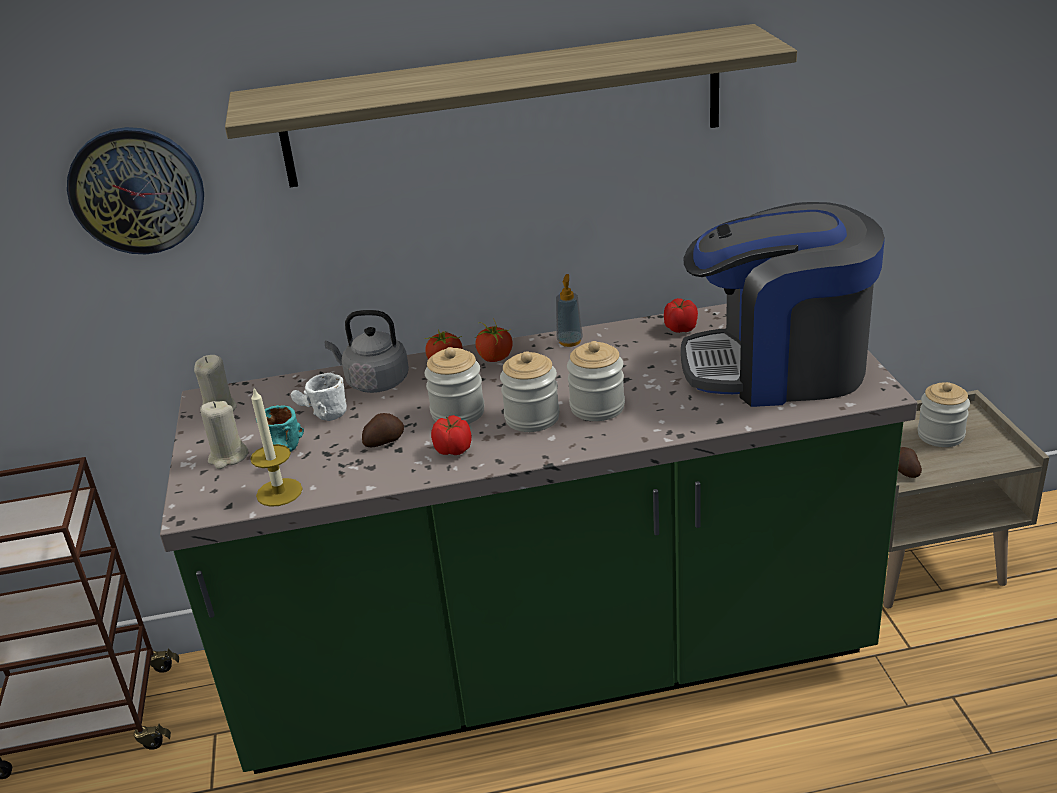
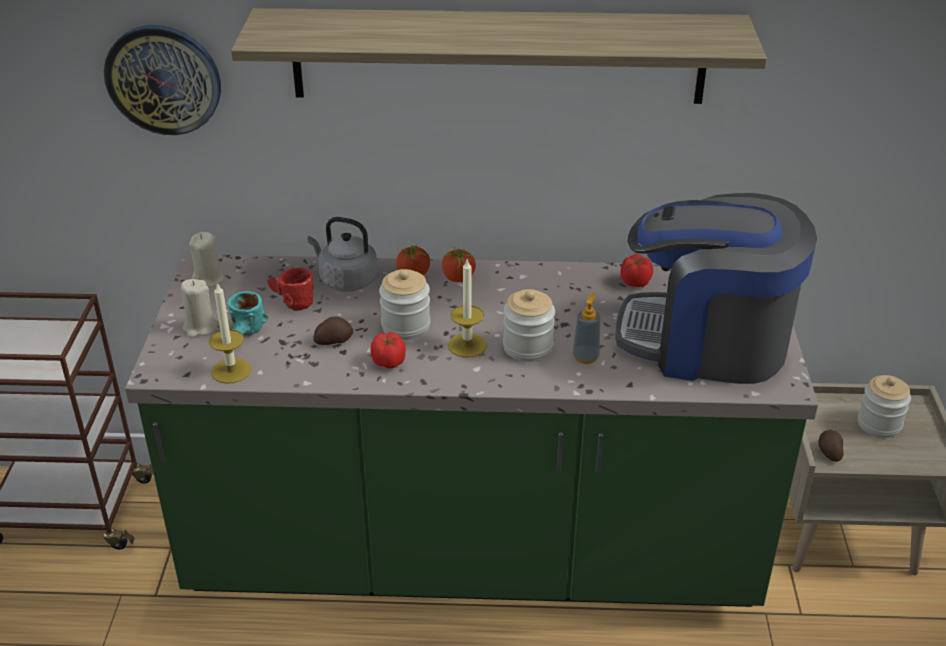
camera: 10 degrees right, 5 degrees up
(320, 414) = (289, 302): white mug -> red mug
(532, 418) = (467, 345): jar -> candle
(570, 341) = (530, 274): soap dispenser -> soap dispenser (585, 357)

